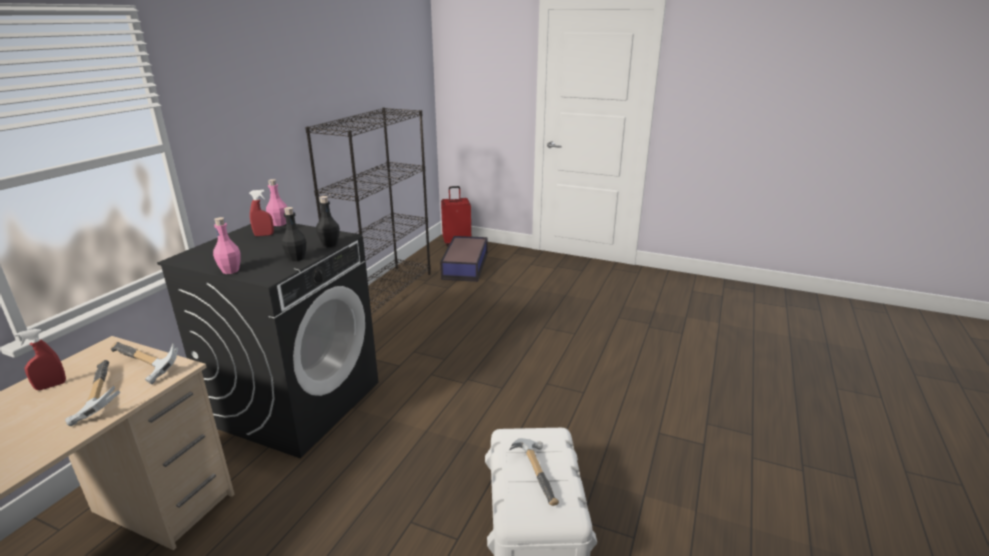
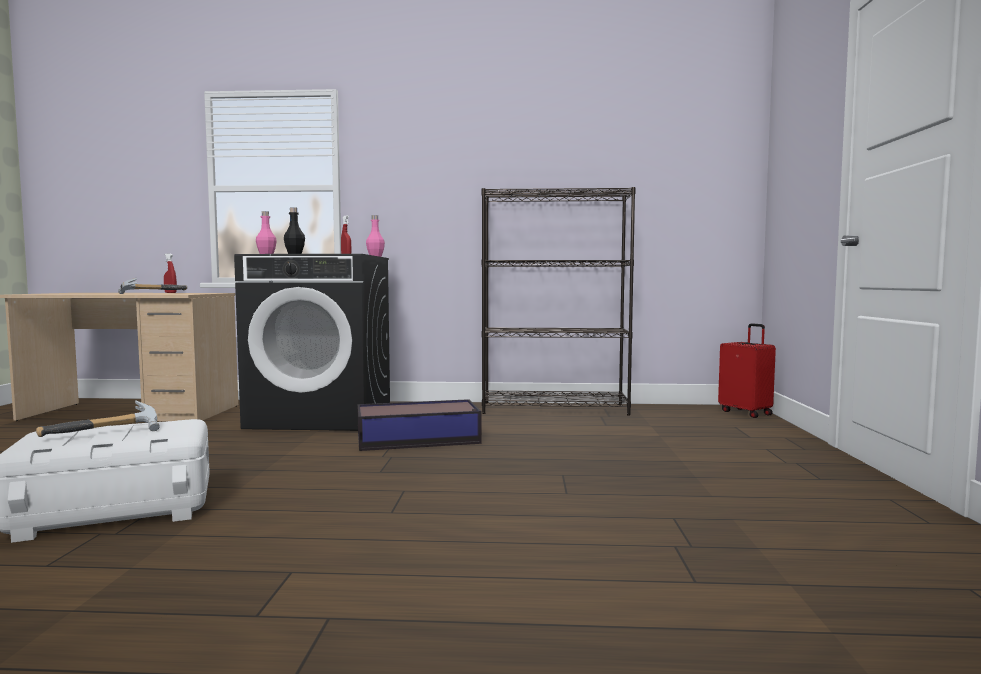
camera: 70 degrees right, 20 degrees down
(142, 367) = (188, 293): hammer -> none
(329, 244) = (329, 253): black bottle -> none
(466, 265) = (684, 423): storage box -> storage box (419, 439)

